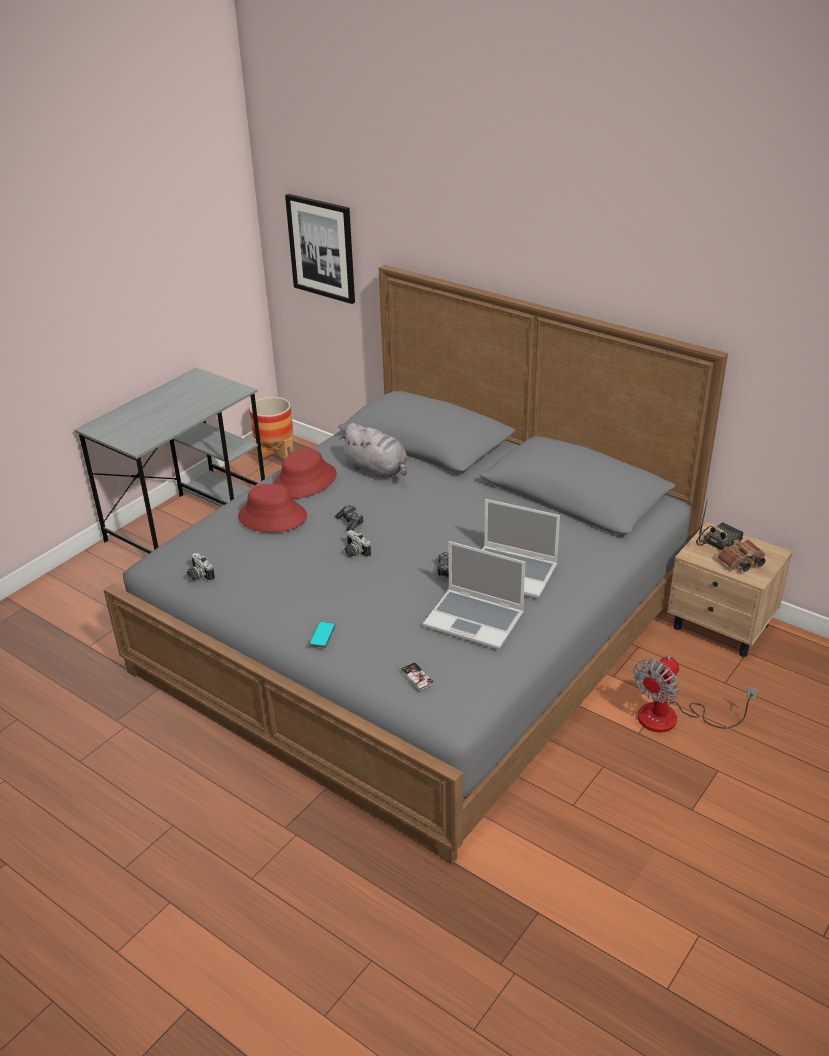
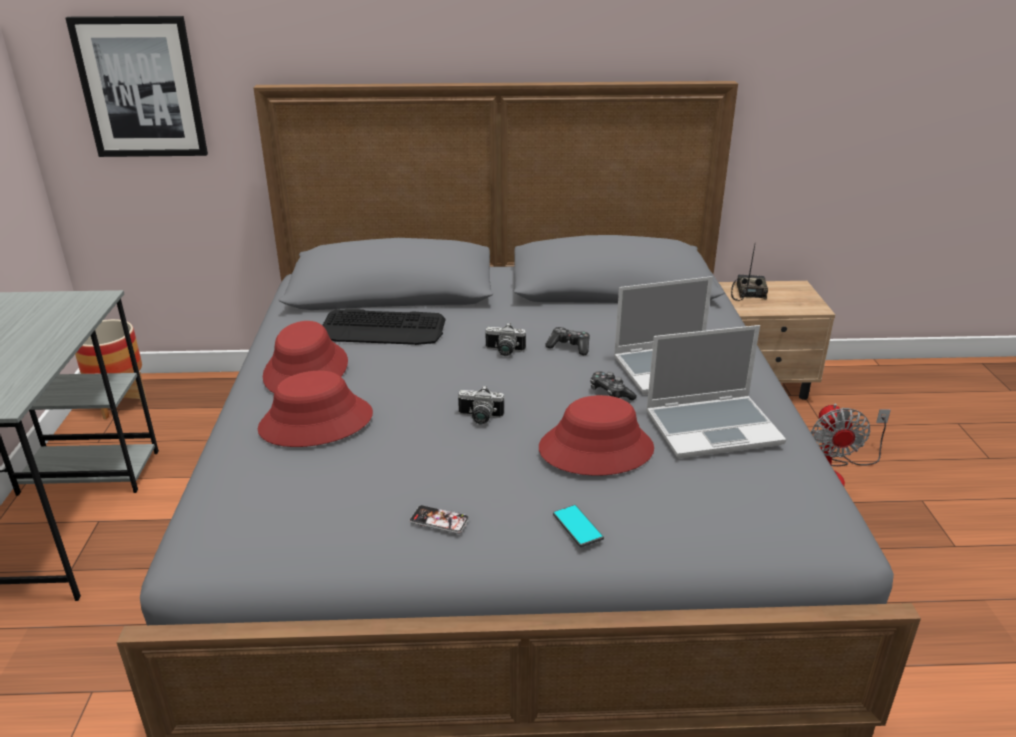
camera: 40 degrees left, 5 degrees down
(198, 576) = (300, 537): camera -> camera (504, 352)
(350, 522) = (428, 390): game controller -> game controller (569, 347)
(378, 470) = (383, 329): grey plush toy -> keyboard
(390, 599) = (596, 449): none -> red hat
(417, 676) = (752, 515): phone -> phone (439, 520)
(740, 563) = (789, 302): brown binoculars -> none

